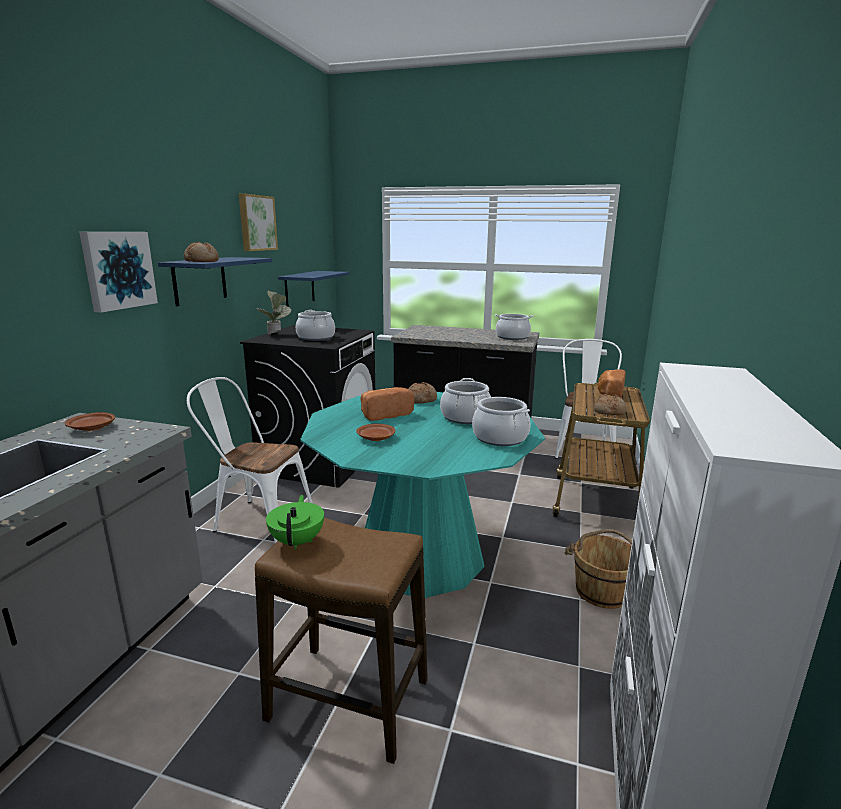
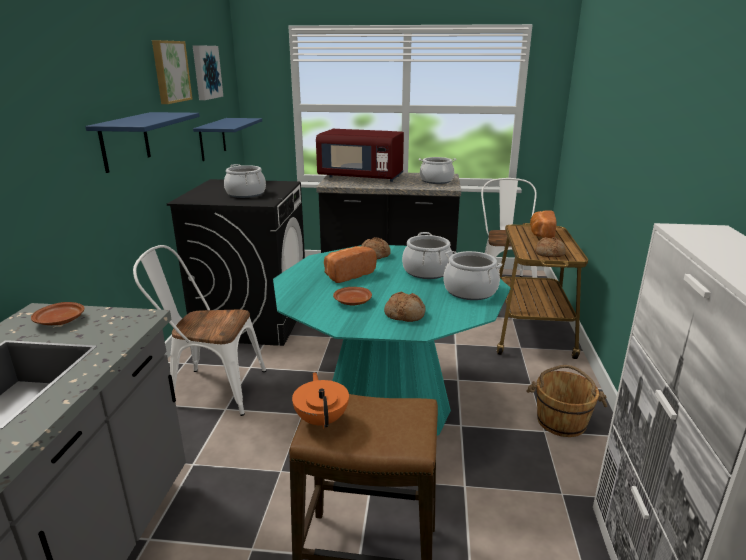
camera: 10 degrees left, 5 degrees up
(118, 270) = (49, 139): picture -> picture (205, 72)
(202, 261) = (134, 122): bread -> bread (405, 314)
(276, 334) = (200, 192): potted plant -> none
(298, 541) = (322, 419): green teapot -> orange teapot
(439, 331) = (361, 177): none -> red microwave

